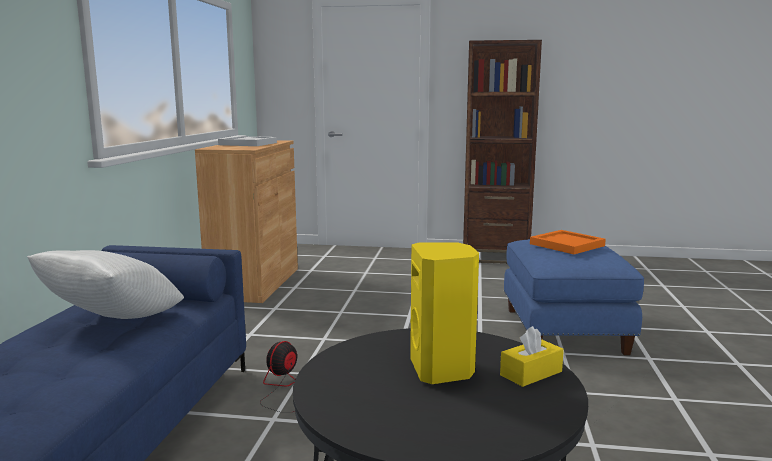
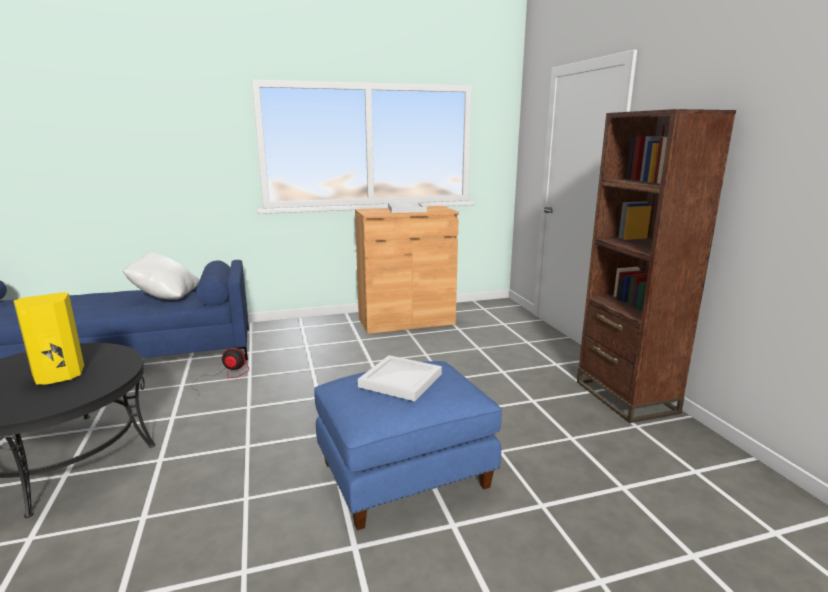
camera: 65 degrees right, 5 degrees up
(531, 373) = (41, 403): yellow tissue box -> none
(566, 244) = (402, 380): orange tray -> white tray

